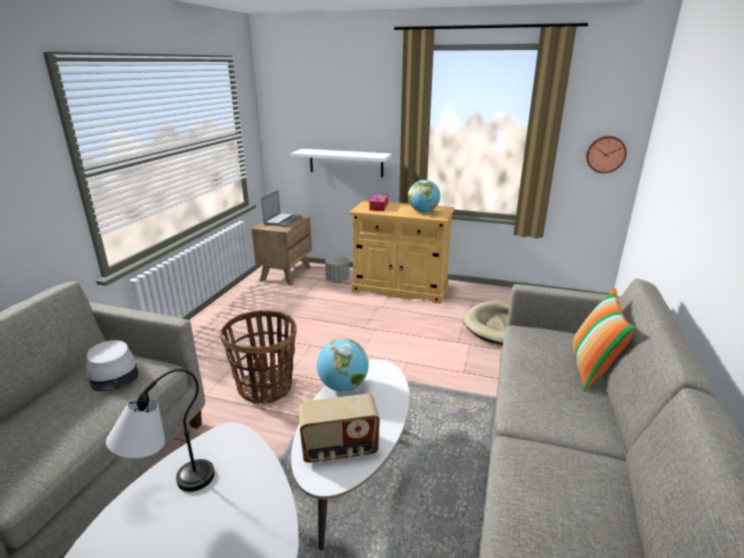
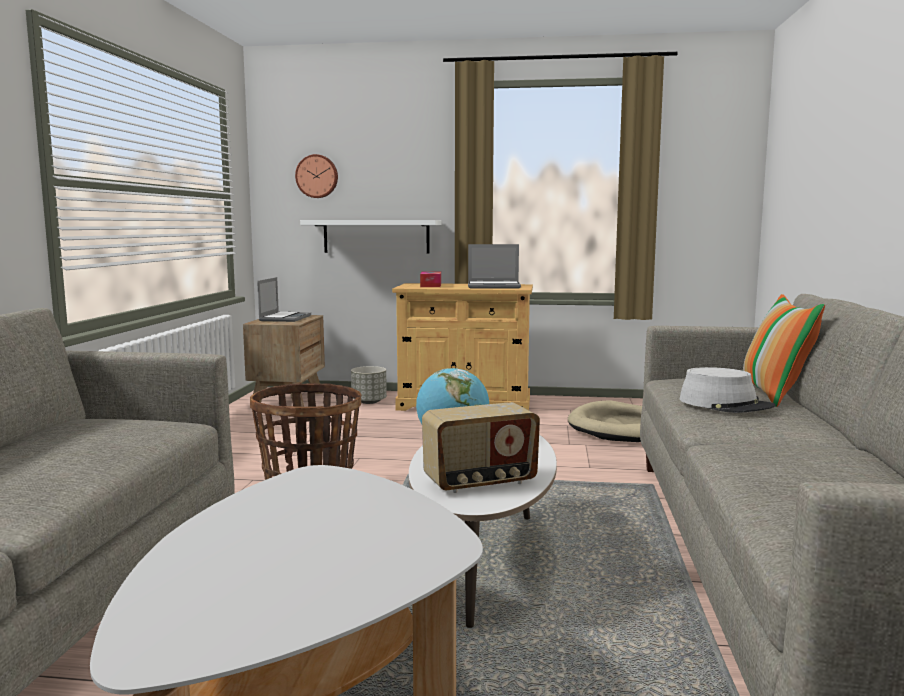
camera: 10 degrees left, 15 degrees down
(114, 373) = (114, 425): grey hat -> grey hat (725, 404)
(169, 487) = (257, 513): table lamp -> none
(423, 212) = (494, 286): globe -> laptop
(605, 154) = (716, 207): wall clock -> wall clock (317, 176)

